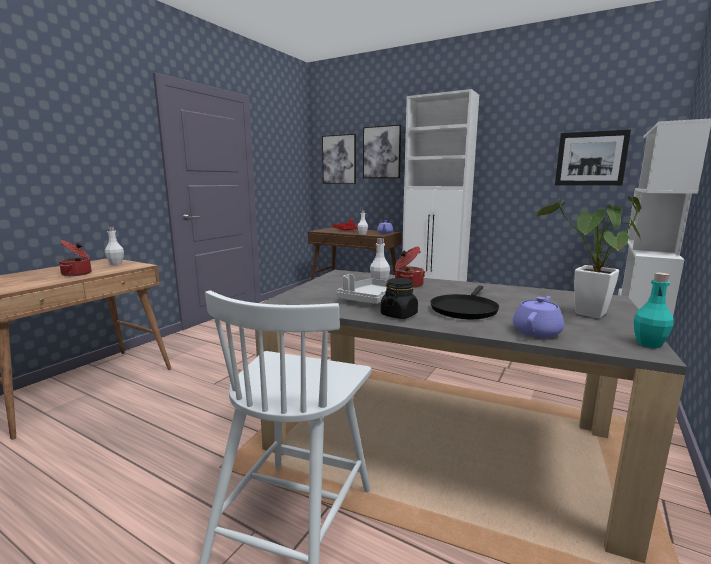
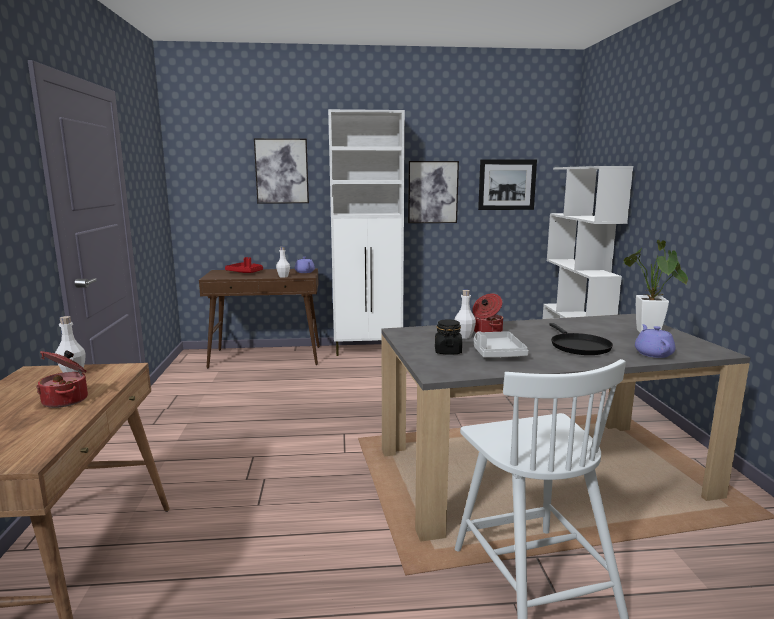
camera: 35 degrees left, 0 degrees up
(339, 159) = (217, 178): picture -> picture (432, 192)
(399, 315) = (552, 362): black jar -> black jar (447, 351)
(648, 344) = (712, 347): turquoise bottle -> none

